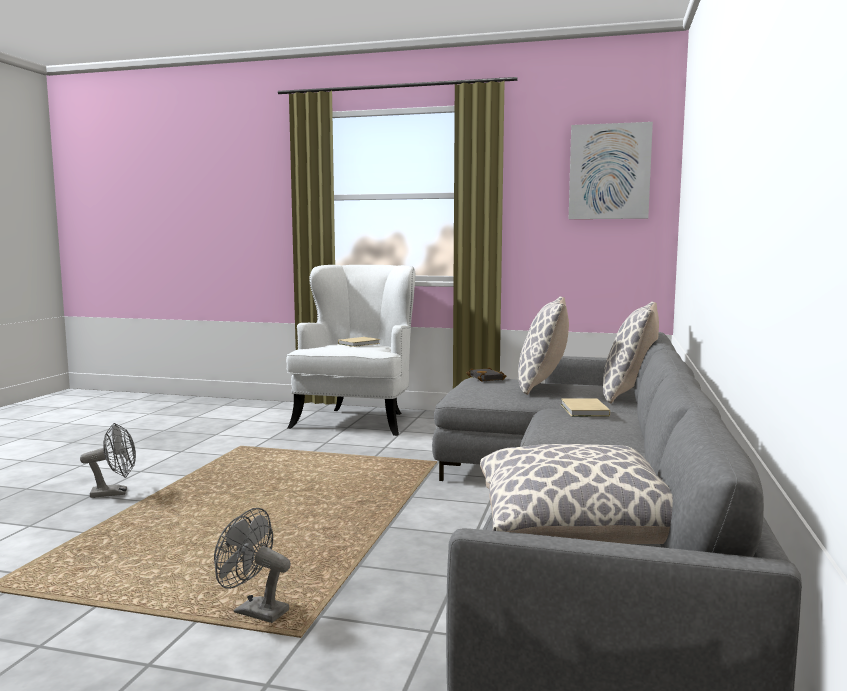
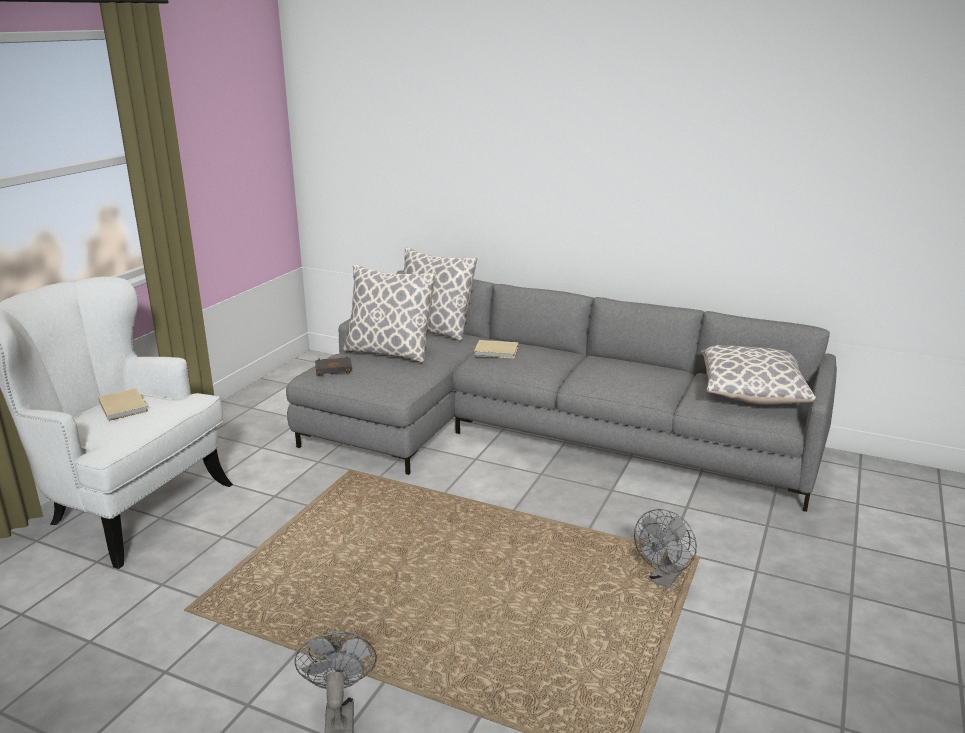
camera: 80 degrees left, 15 degrees up
(609, 172) = (243, 112): picture -> none

